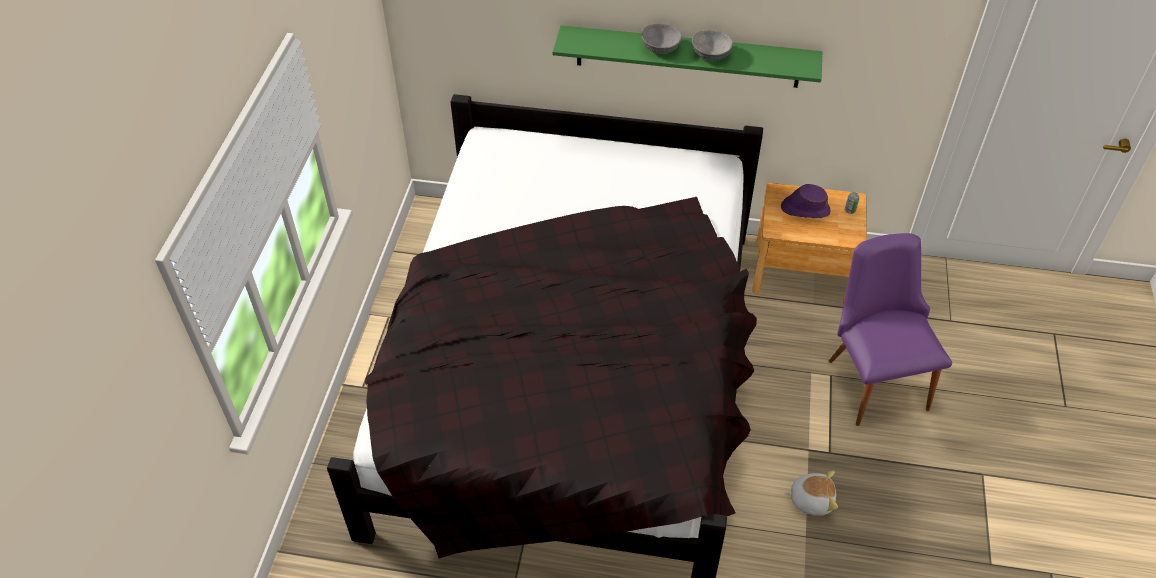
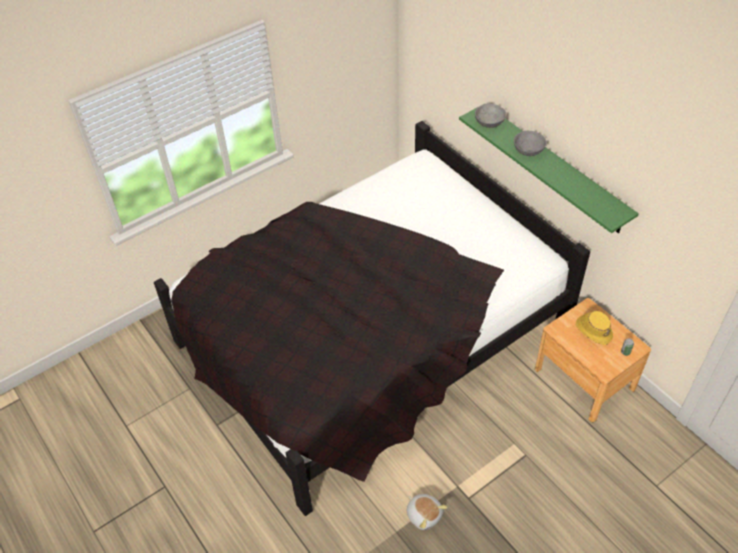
camera: 45 degrees right, 0 degrees up
(710, 54) = (555, 172): grey bowl -> grey bowl (489, 122)
(804, 209) = (593, 330): purple hat -> yellow hat
(874, 376) = (554, 477): purple chair -> none

